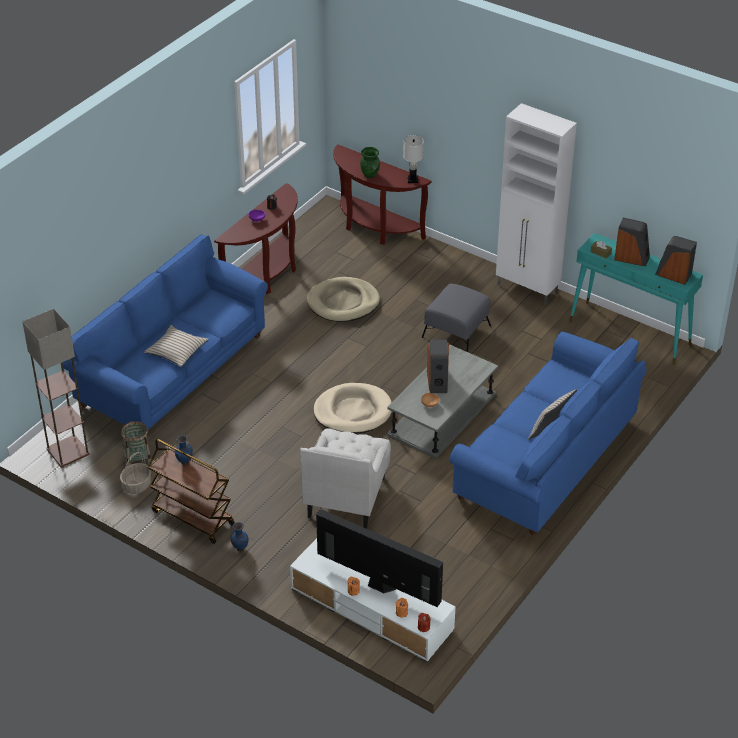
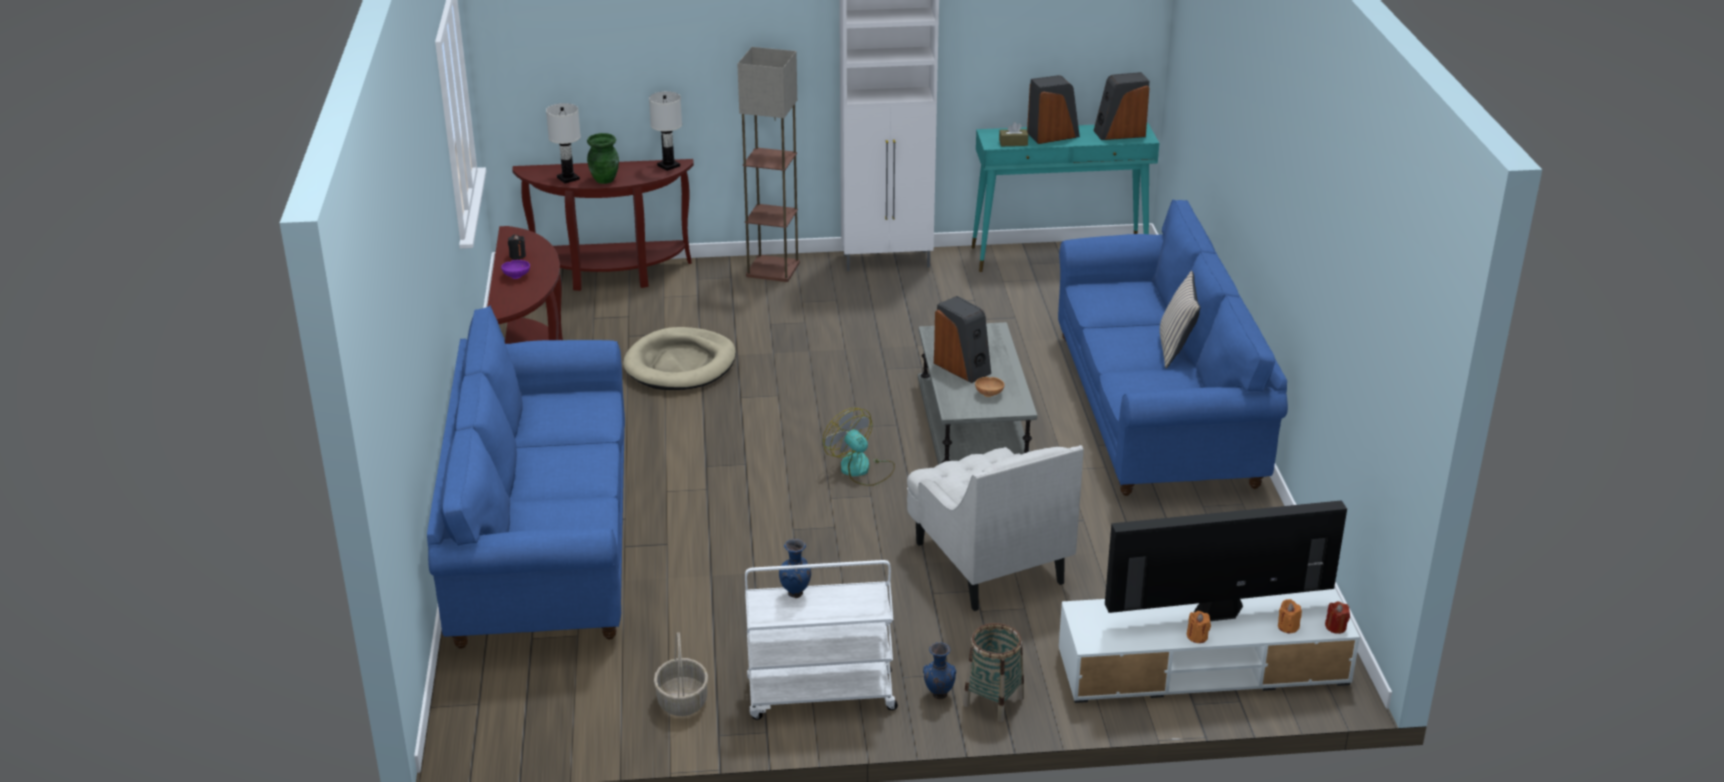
camera: 40 degrees left, 10 degrees down
(68, 451) = (514, 715): floor lamp -> floor lamp (774, 269)
(138, 460) = (640, 670): basket -> basket (993, 701)
(176, 351) = (576, 482): beige pillow -> none
(192, 518) = (820, 696): brown cart -> white cart
(353, 165) = (568, 178): none -> white table lamp
(353, 411) = (861, 470): beige dog bed -> fan
(456, 331) = (865, 334): grey ottoman -> none

